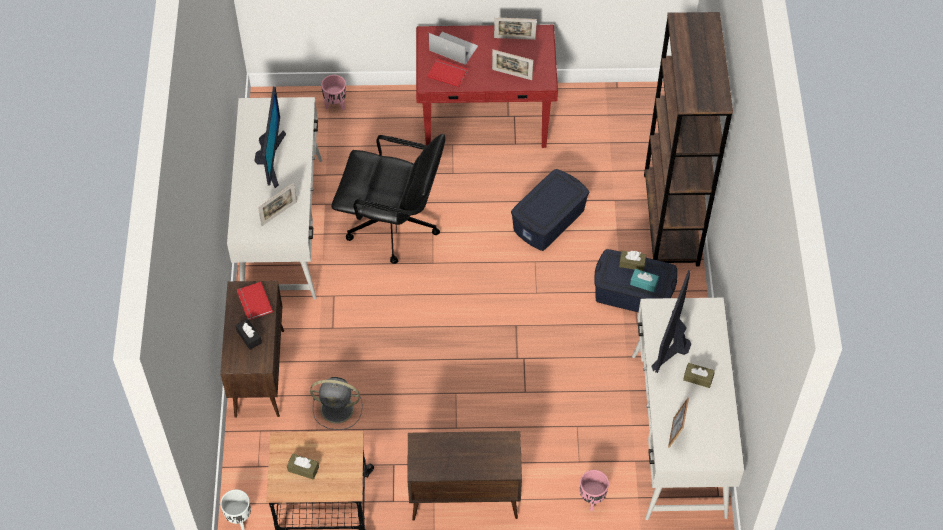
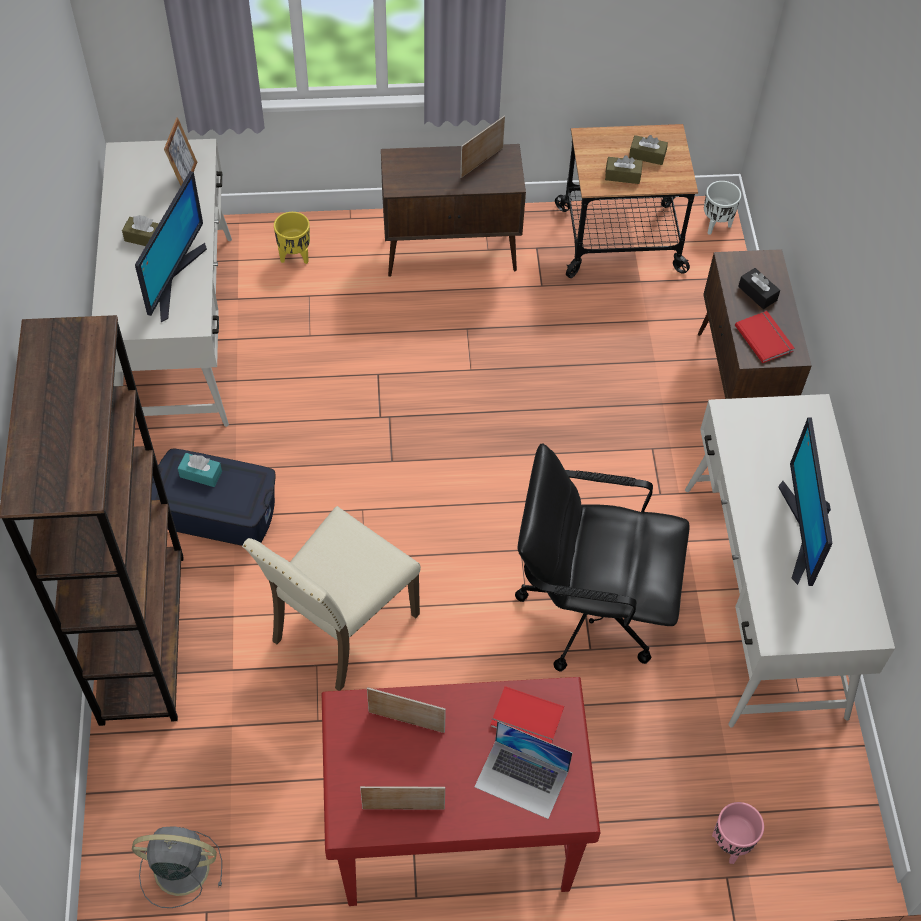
camera: 175 degrees right, 0 degrees up
(279, 214) = (763, 441): picture frame -> picture frame (481, 162)
(338, 409) = (622, 345): grey fan -> grey fan (179, 868)
(549, 220) = (341, 628): blue storage box -> beige chair
(592, 499) = (295, 256): pink planter -> yellow planter
(632, 263) = (215, 503): brown tissue box -> brown tissue box (622, 175)

